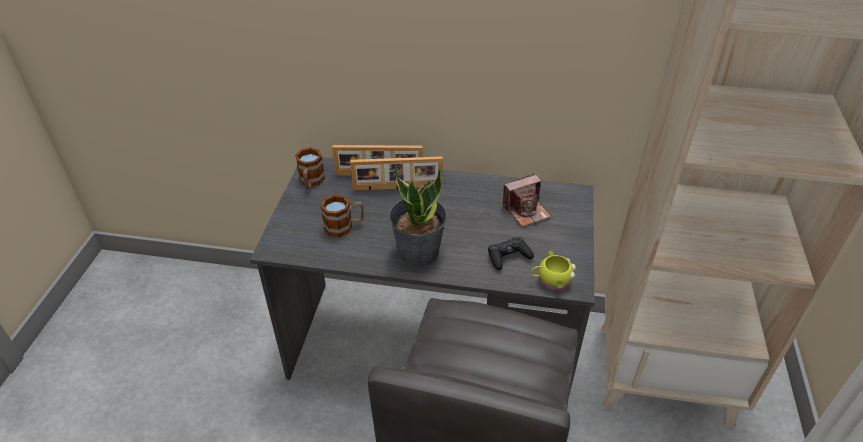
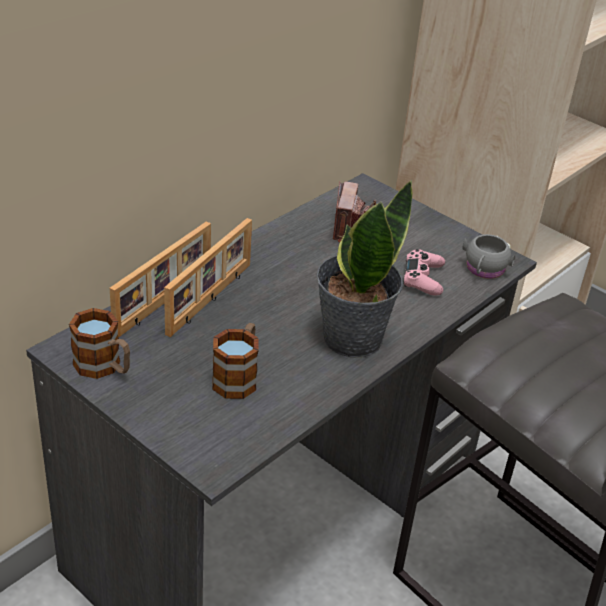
camera: 60 degrees left, 5 degrees down
(508, 257) = (423, 279): black game controller -> pink game controller
(551, 280) = (484, 270): yellow mug -> grey mug

